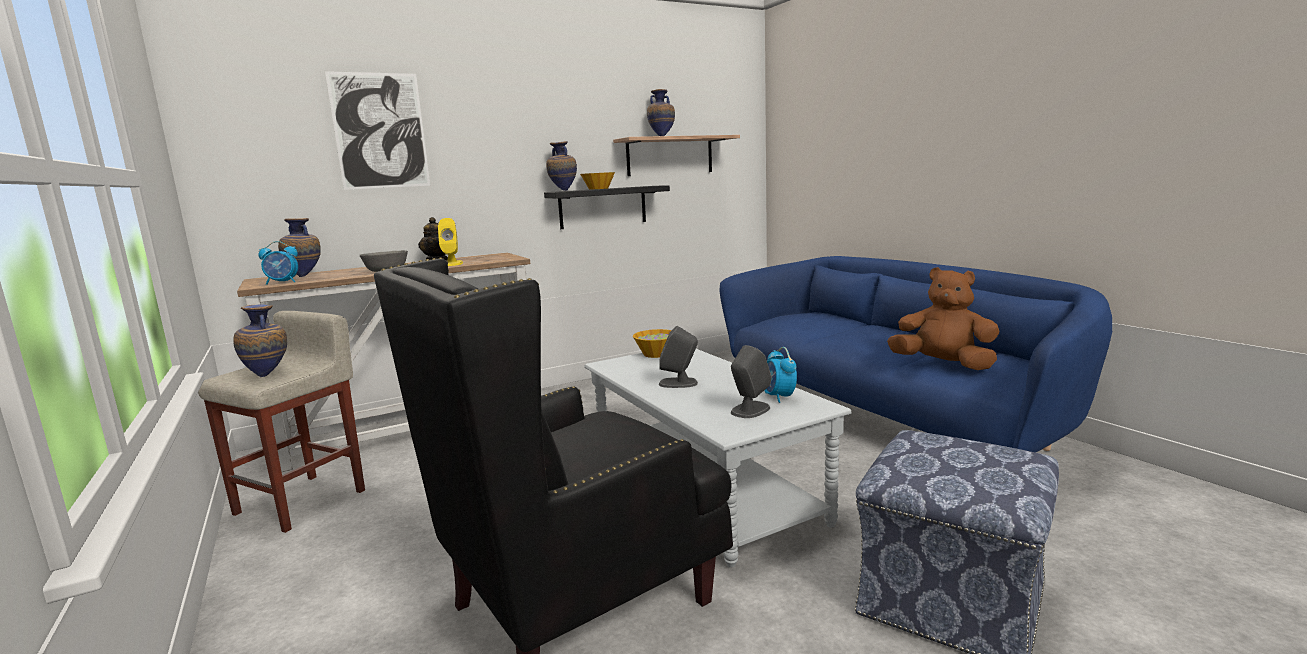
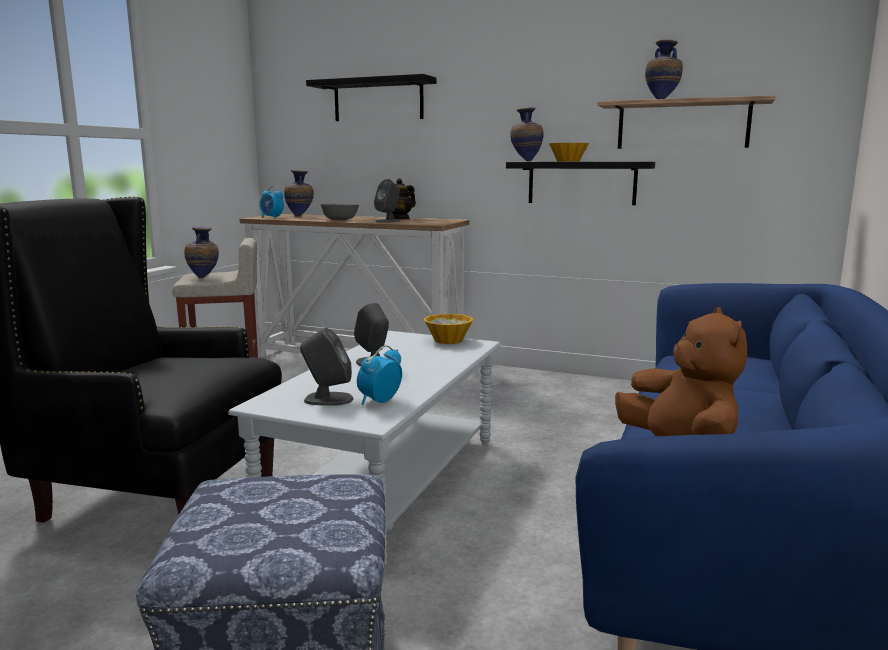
camera: 50 degrees right, 0 degrees up
(380, 131) = (378, 100): picture -> black shelf
(452, 264) = (388, 221): yellow speaker -> grey speaker

